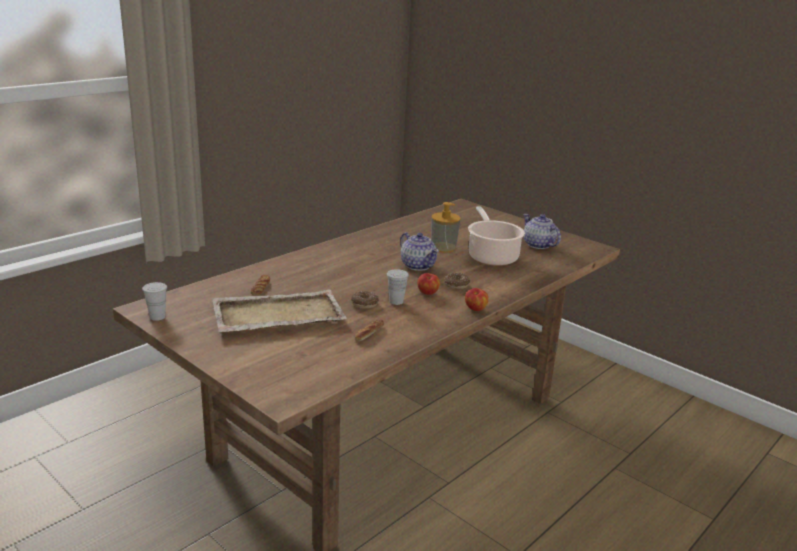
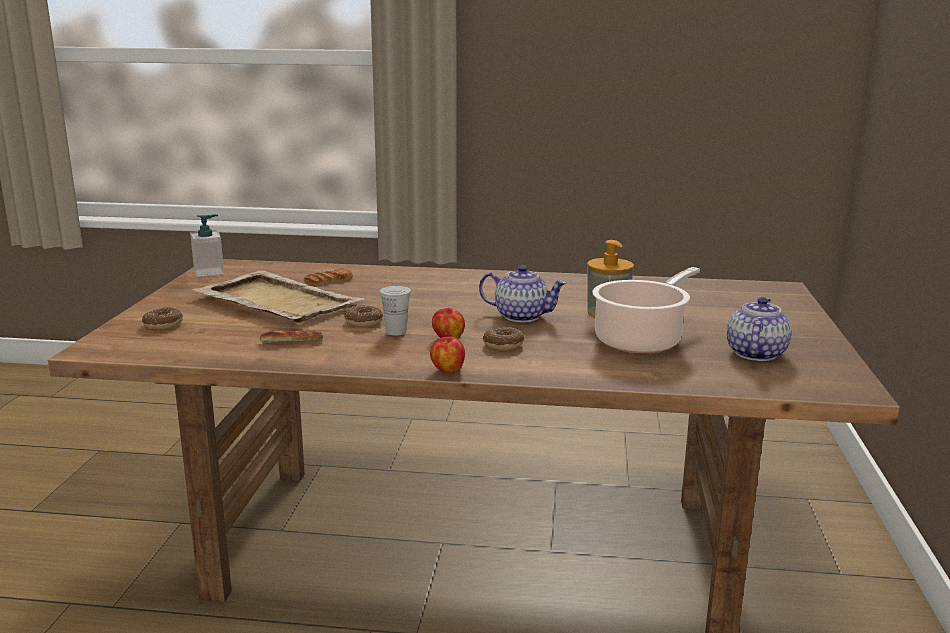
camera: 55 degrees right, 5 degrees down
(157, 317) = (209, 272): white cup -> soap dispenser
(266, 363) = (163, 325): none -> donut
(418, 265) = (521, 316): teapot -> teapot turned 90 degrees counterclockwise

